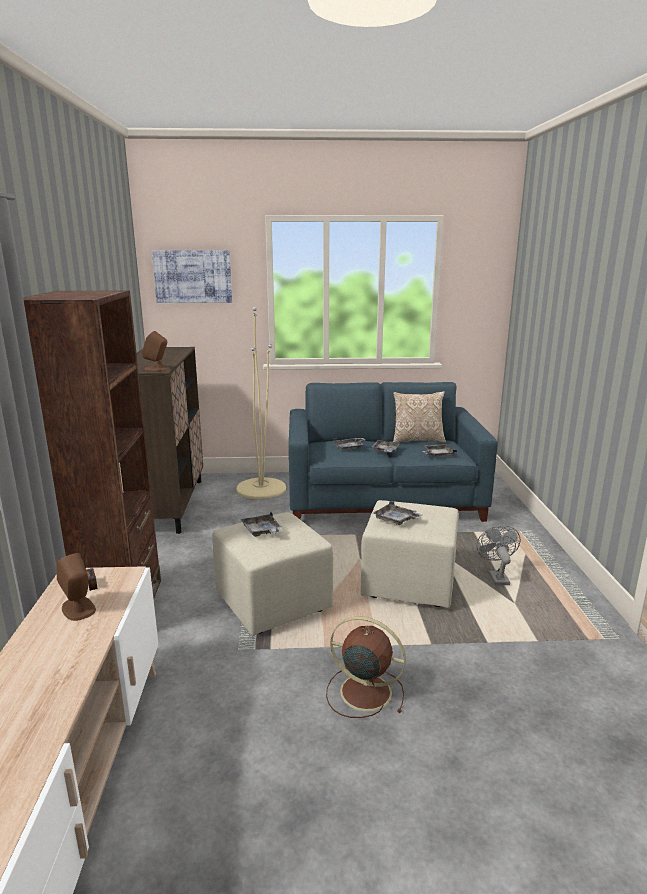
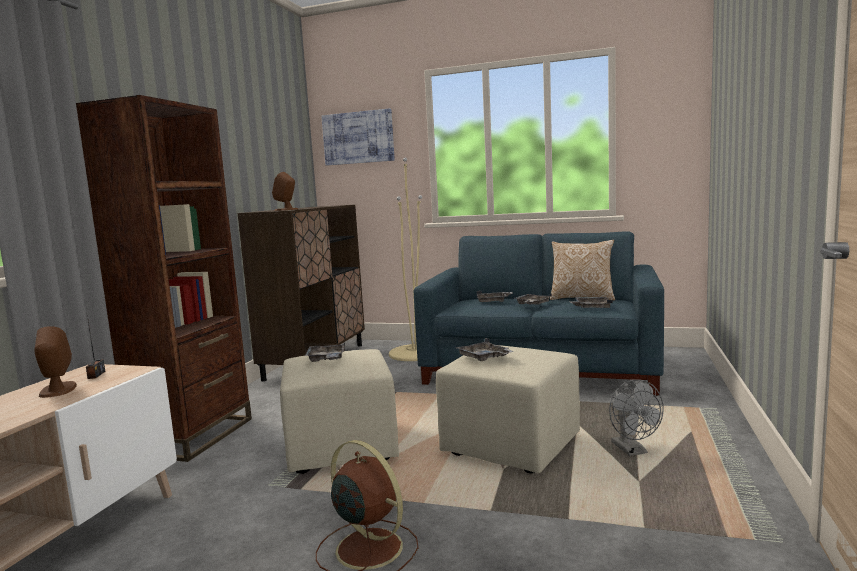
camera: 20 degrees right, 10 degrees down
(496, 576) = (633, 451): grey fan -> grey fan turned 150 degrees clockwise

